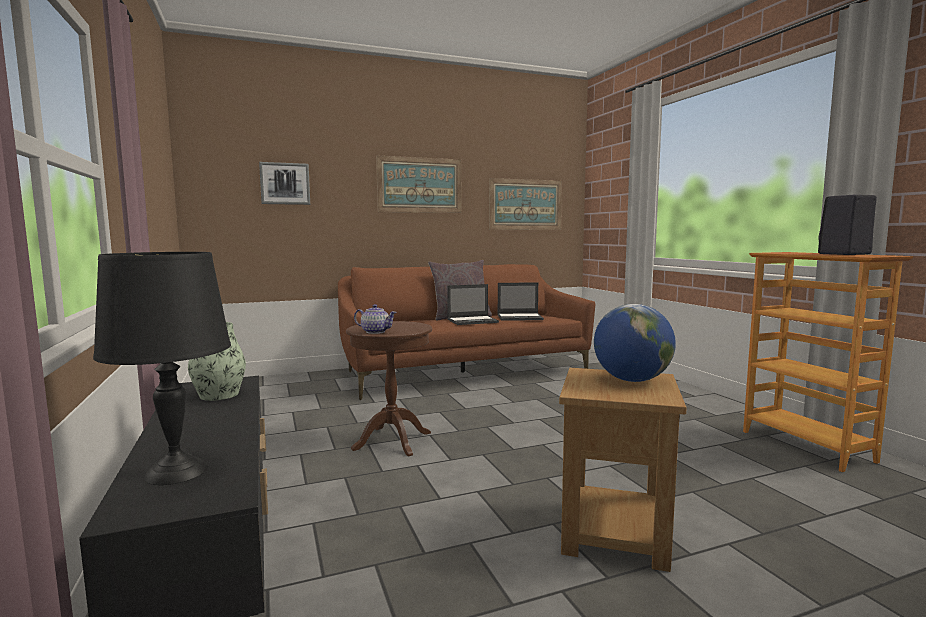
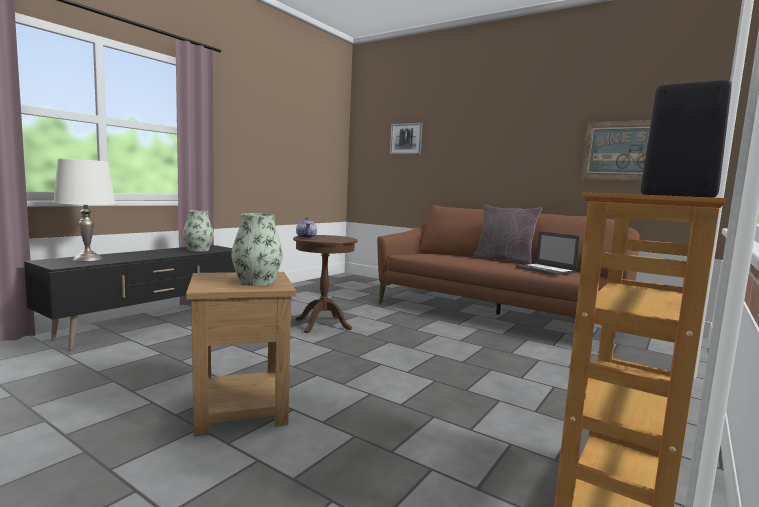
camera: 55 degrees right, 0 degrees up
(175, 472) = (87, 259): black table lamp -> white table lamp
(419, 185) = (510, 134): picture -> none
(473, 321) = (492, 263): laptop -> none
(632, 380) = (257, 282): globe -> vase

